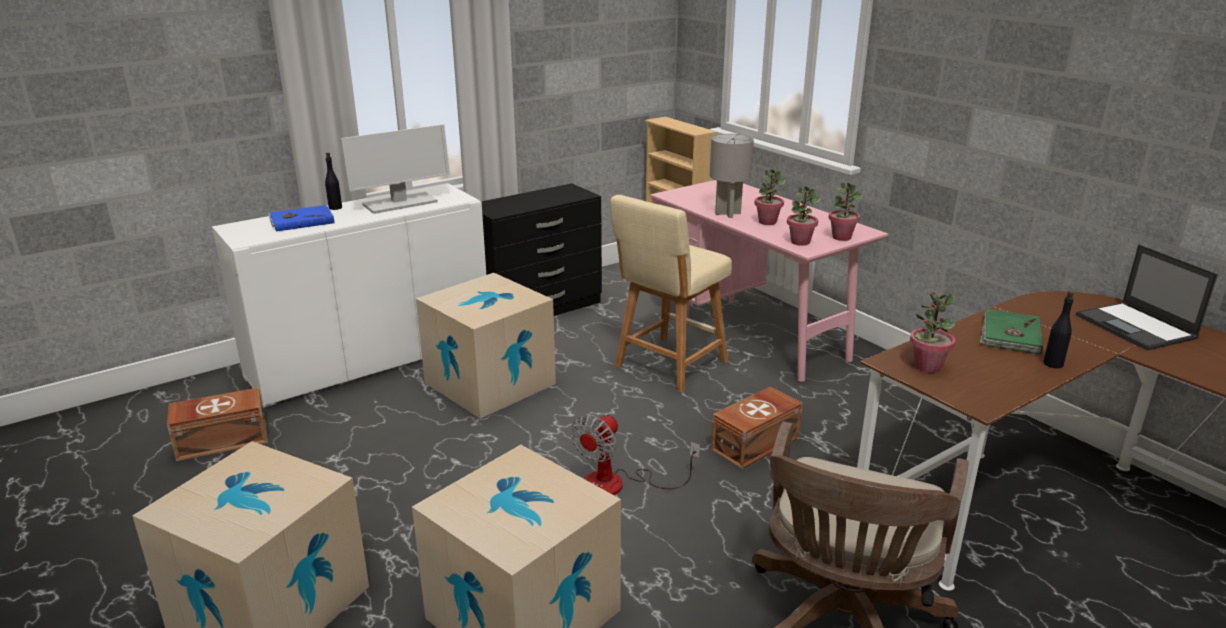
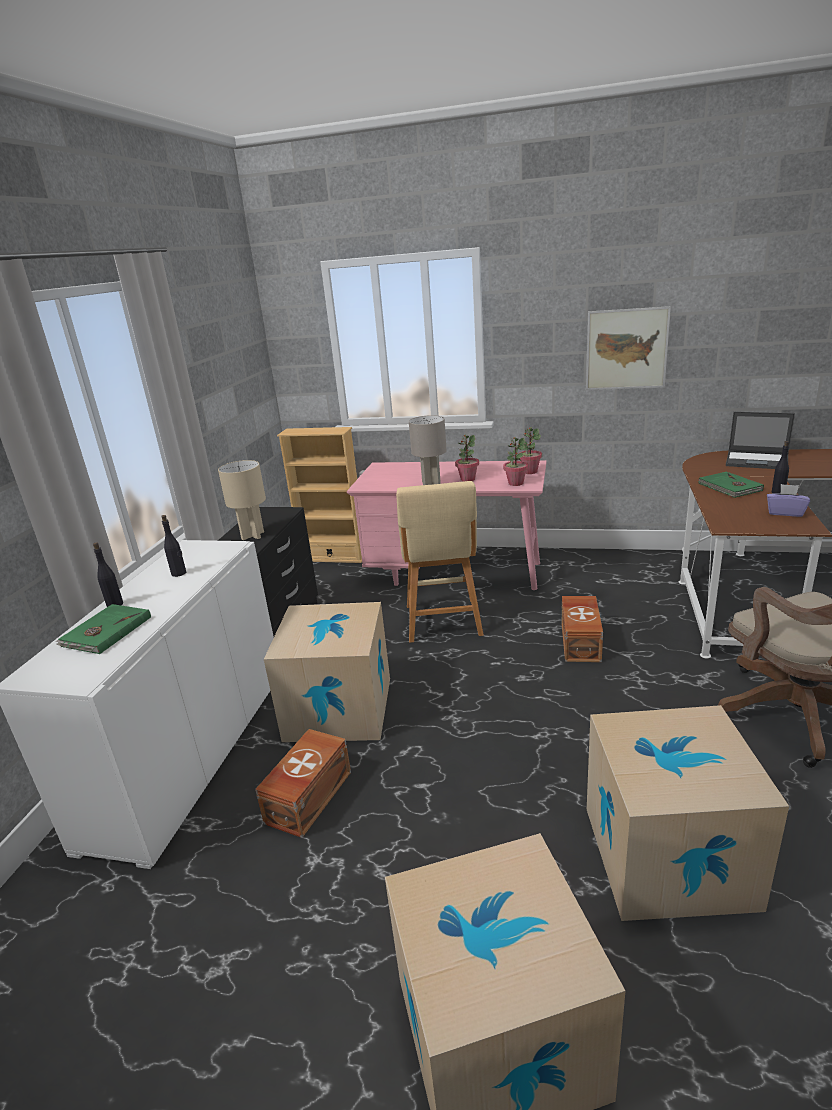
camera: 40 degrees left, 0 degrees up
(221, 440) = (157, 934): brown storage box -> brown storage box (307, 797)
(301, 221) = (105, 632): blue book -> green book
(399, 204) = (179, 573): monitor -> black bottle
(524, 203) = (253, 535): none -> beige table lamp
(618, 484) = (556, 720): fan -> none
(927, 366) = (743, 520): potted plant -> none
(998, 382) = (785, 512): none -> purple tissue box
(1022, 114) = (626, 349): none -> picture

